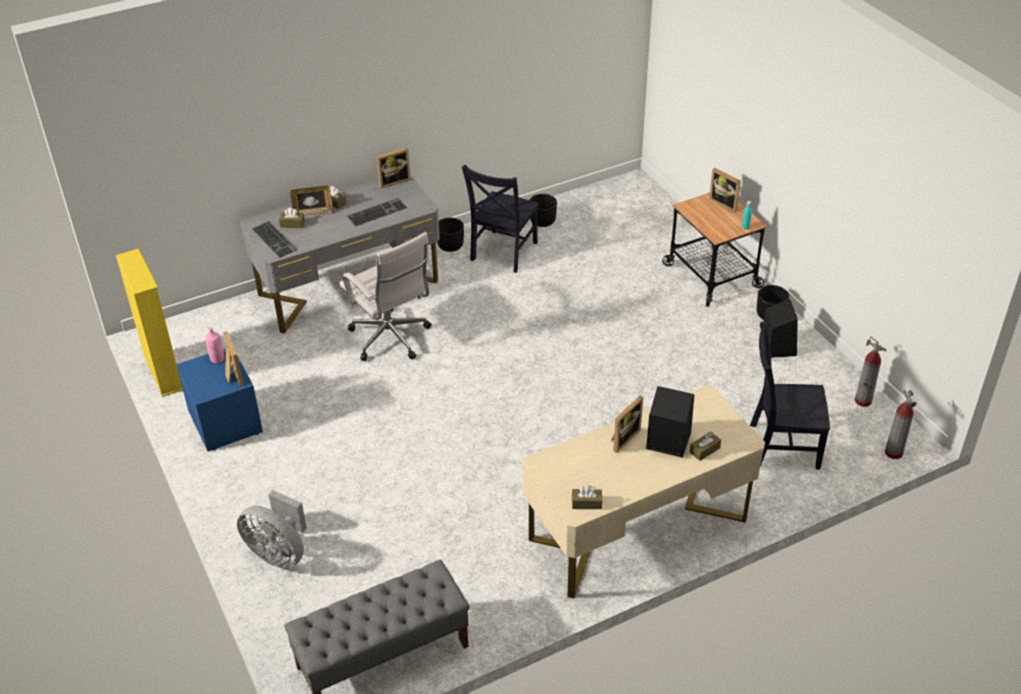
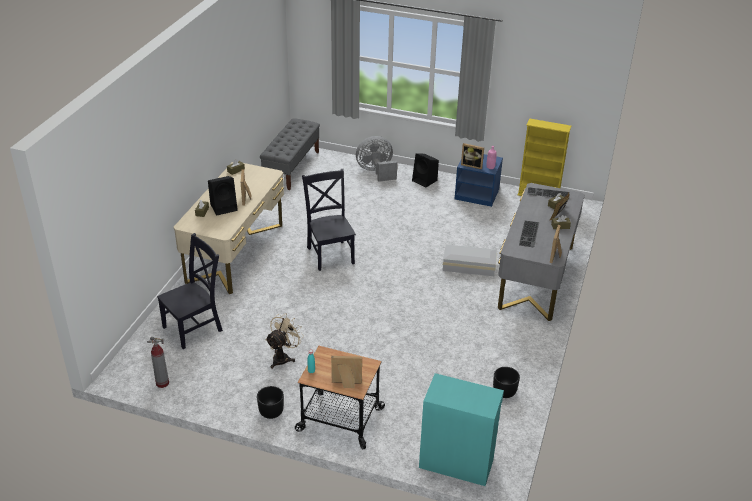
camera: 135 degrees right, 5 degrees down
(391, 339) = (468, 265): white office chair -> white storage box
(450, 246) = (529, 335): black planter -> none
(502, 253) = (492, 350): black chair -> black chair (330, 254)
(651, 202) = (456, 462): none -> turquoise cabinet
(709, 356) = (283, 357): none -> beige fan
(777, 346) = (246, 390): black speaker -> black speaker (425, 180)
(893, 452) = (123, 360): fire extinguisher -> none

